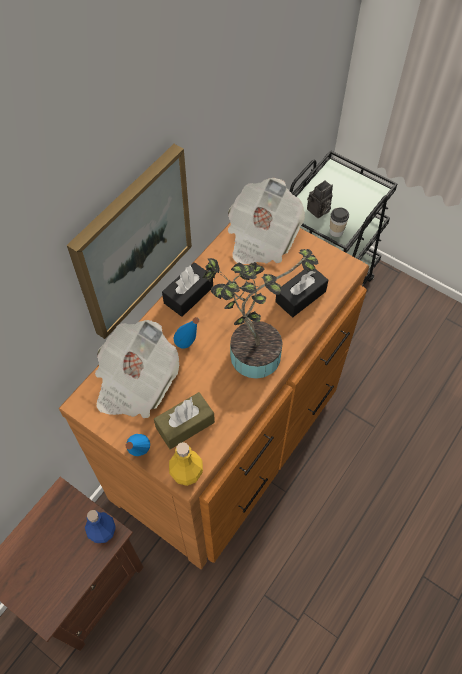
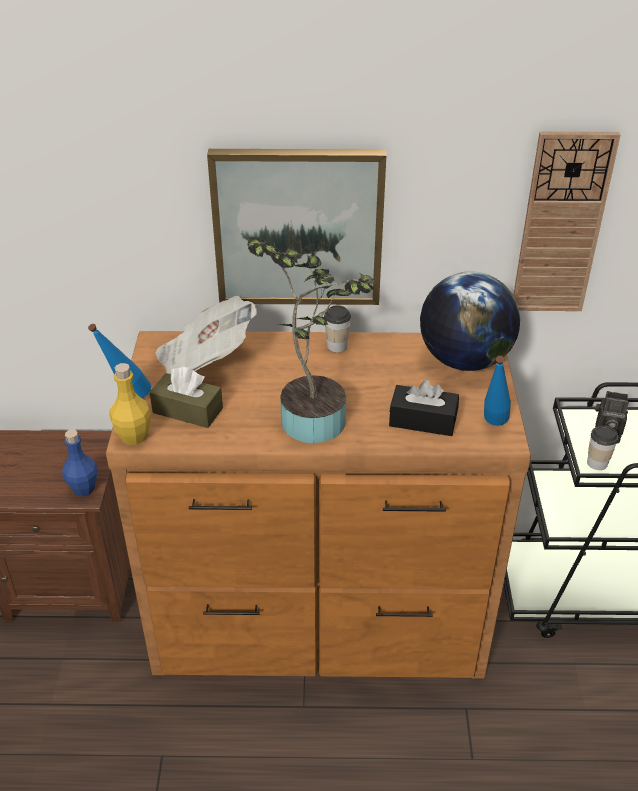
camera: 55 degrees right, 20 degrees down
(188, 295) = (337, 346): black tissue box -> cup
(189, 349) = (275, 375): blue bottle -> blue bottle (492, 427)
(261, 237) = (464, 360): newspaper -> globe
(265, 108) = (561, 225): none -> wall clock

